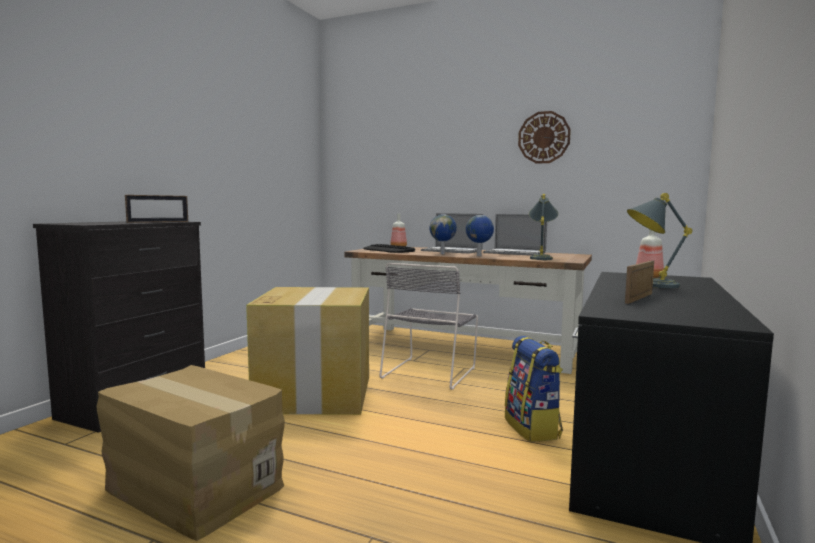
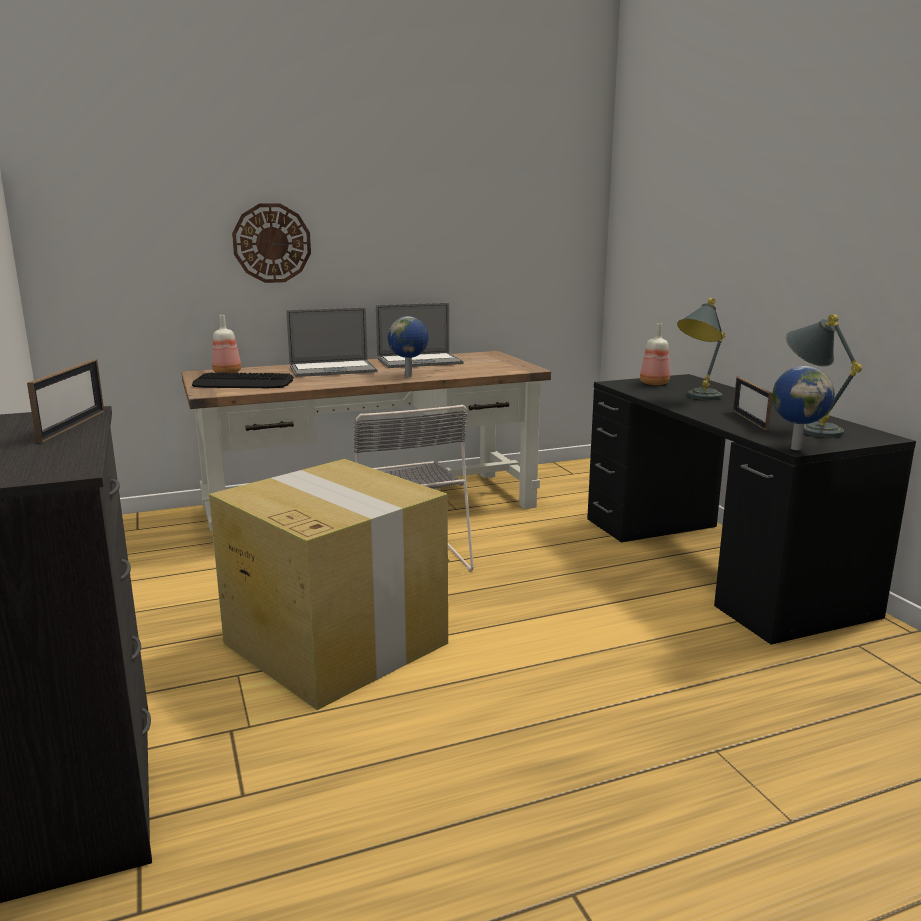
camera: 45 degrees left, 10 degrees up
(193, 488) = (480, 825): cardboard box -> none
(443, 254) = (351, 379): globe -> globe (795, 448)
(533, 428) = (619, 582): backpack -> none
(541, 258) = (484, 368): grey table lamp -> grey table lamp (808, 429)
(544, 137) = (429, 190): wall clock -> wall clock (272, 243)

